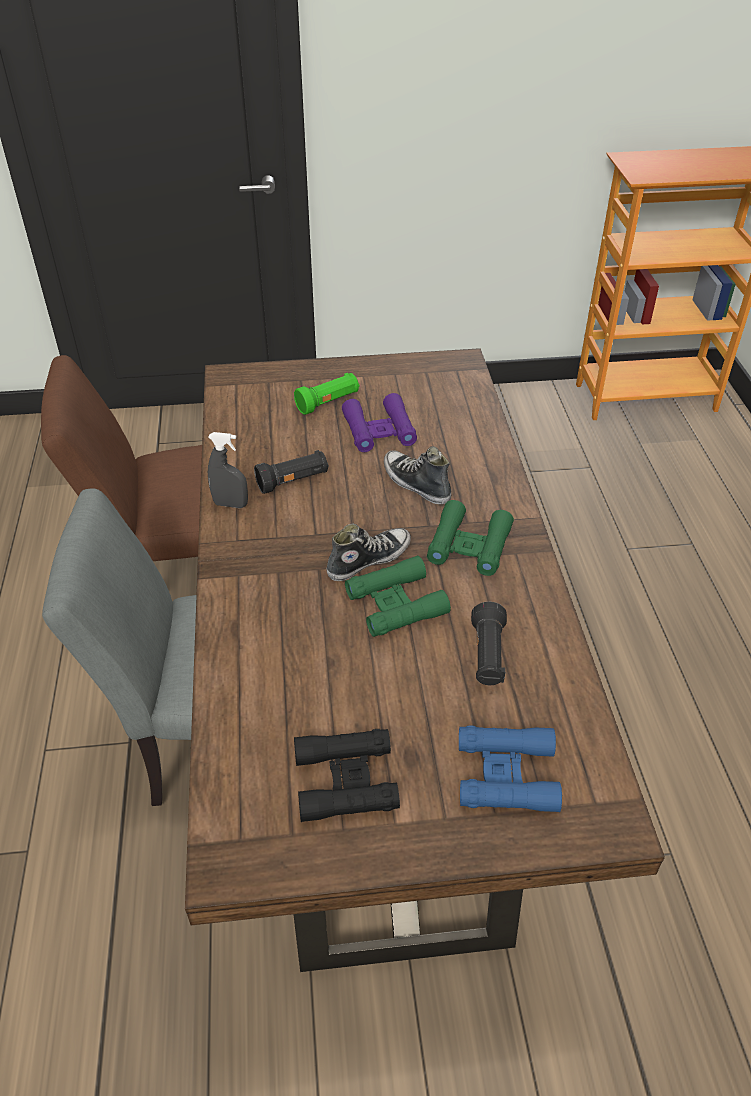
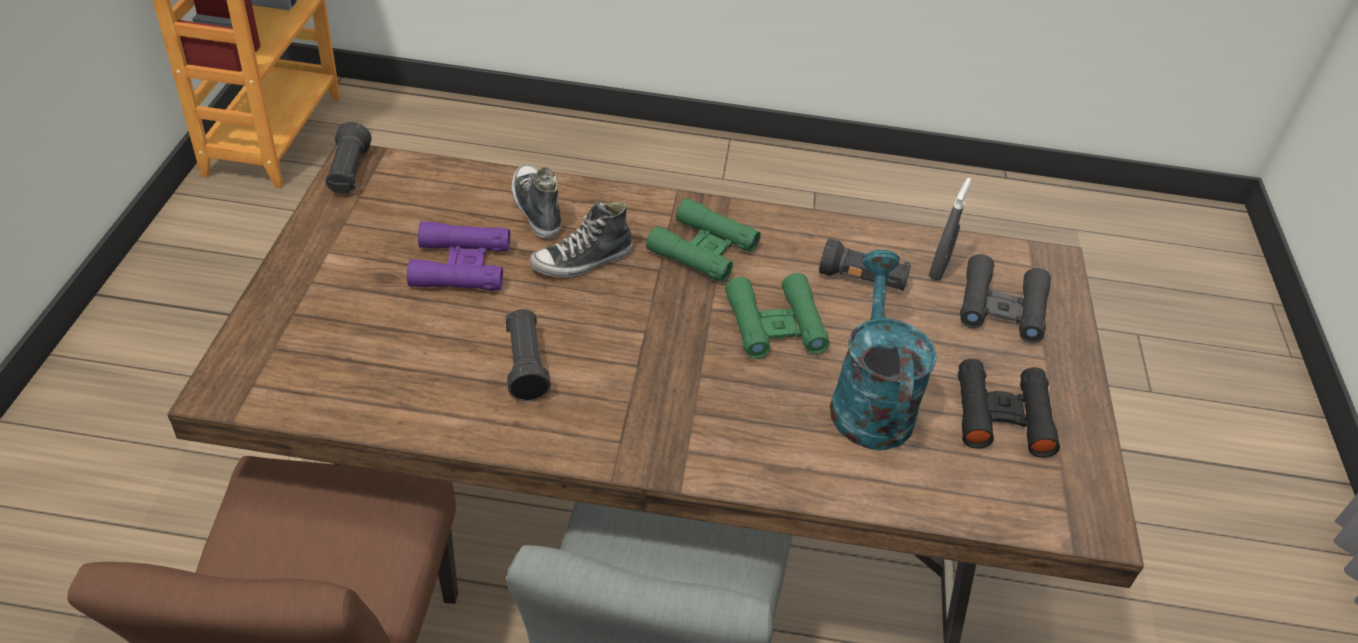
camera: 80 degrees left, 0 degrees up
(230, 504) = (544, 436): grey spray bottle -> grey spray bottle (938, 270)
(328, 403) = (369, 298): green flashlight -> none
(330, 677) = (869, 400): none -> turquoise watering can
(368, 559) = (698, 330): shoe -> shoe (536, 209)
(447, 361) = (348, 173): none -> black flashlight
(506, 775) = (1001, 307): blue binoculars -> black binoculars

